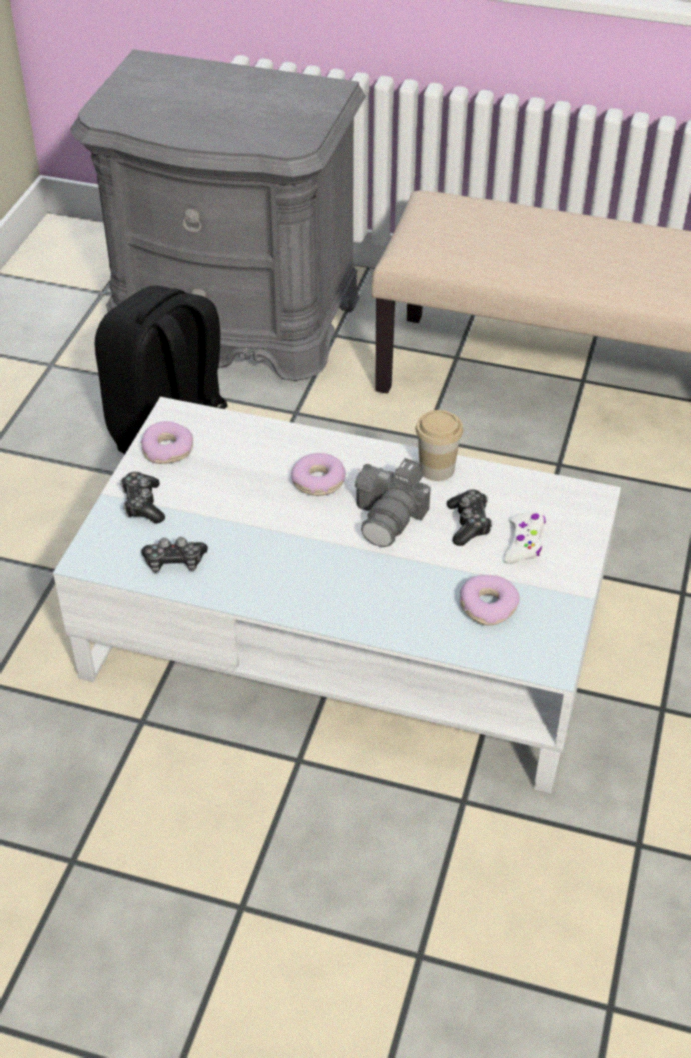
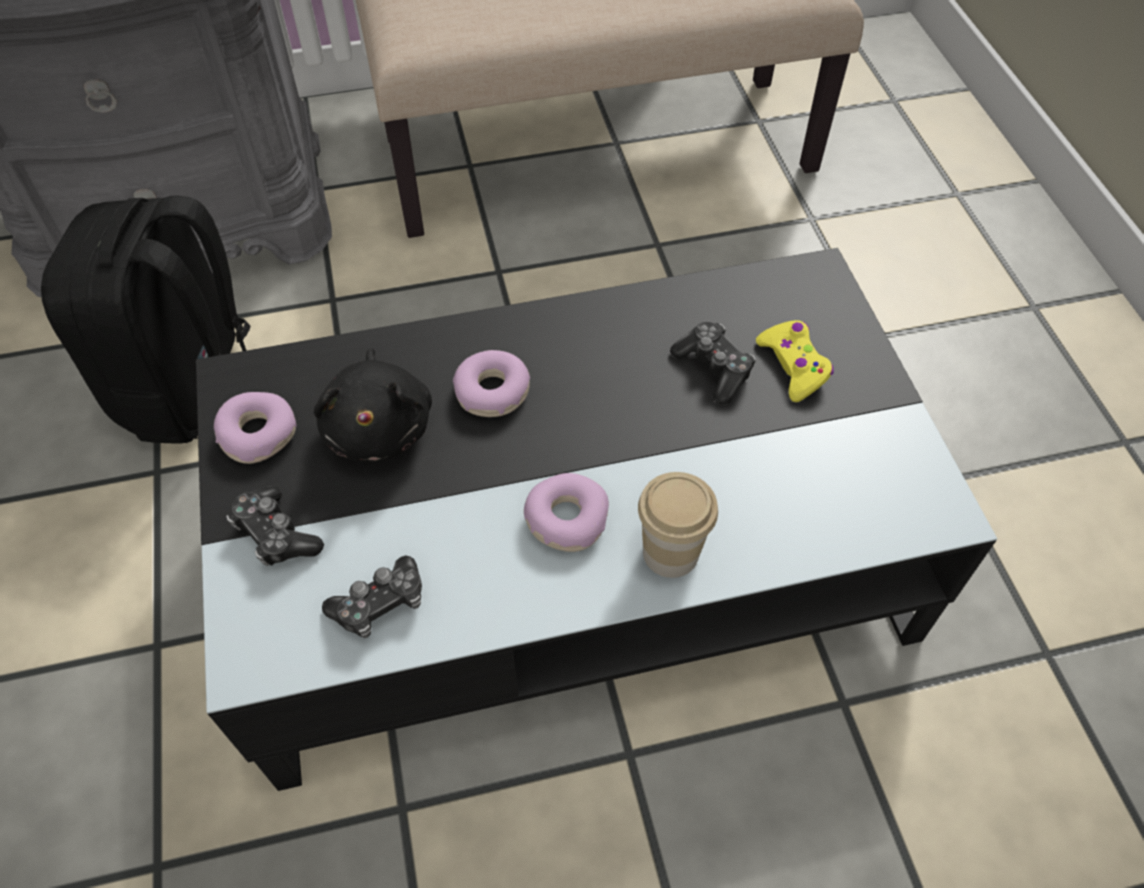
camera: 30 degrees left, 10 degrees up
(238, 473) = (379, 427): none -> black plush toy
(345, 634) = (572, 555): white coffee table -> black coffee table
(390, 516) = (616, 401): camera -> none
(436, 469) = (623, 312): cup -> cup (670, 552)
(487, 606) = (818, 470): donut -> donut (566, 519)
(524, 543) = (793, 366): white game controller -> yellow game controller

